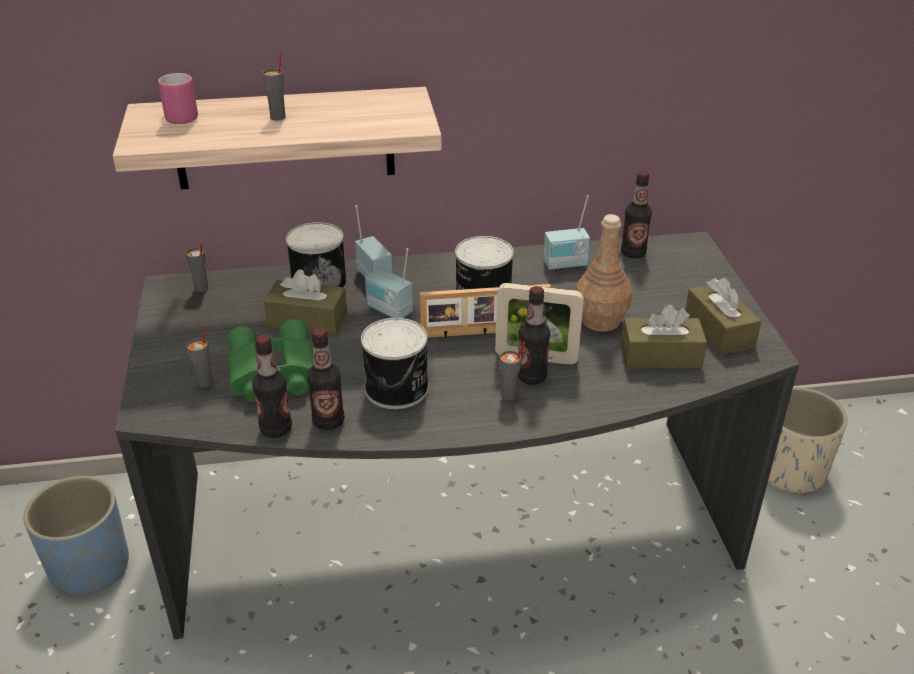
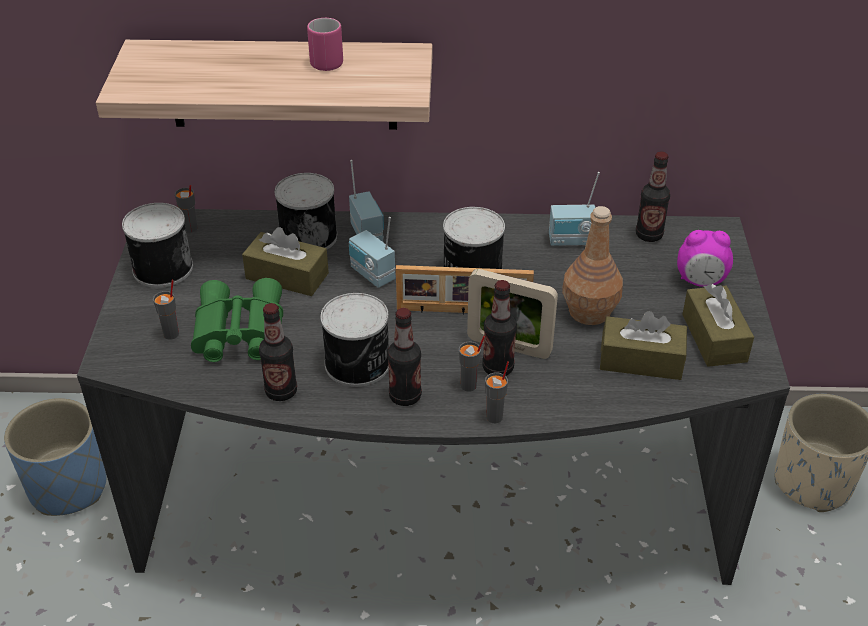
camera: 10 degrees right, 5 degrees up
(179, 117) = (170, 60): pink mug -> pink mug (324, 61)
(180, 325) = (161, 268): none -> can
(276, 429) = (228, 393): bottle -> bottle (405, 396)
(278, 117) = (269, 70): grey cup -> grey cup (495, 417)
(691, 286) = (700, 281): none -> alarm clock

